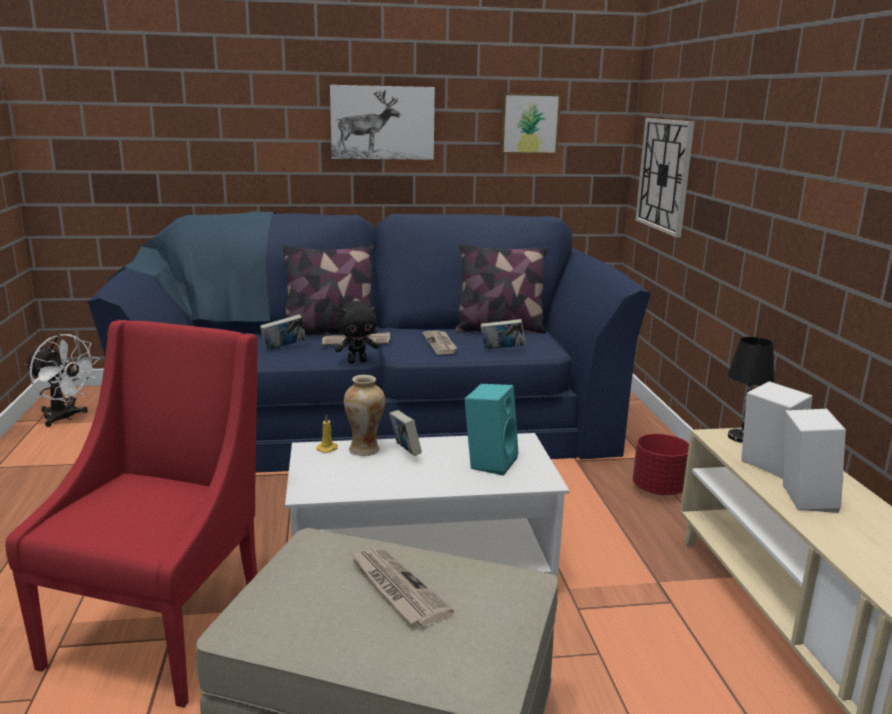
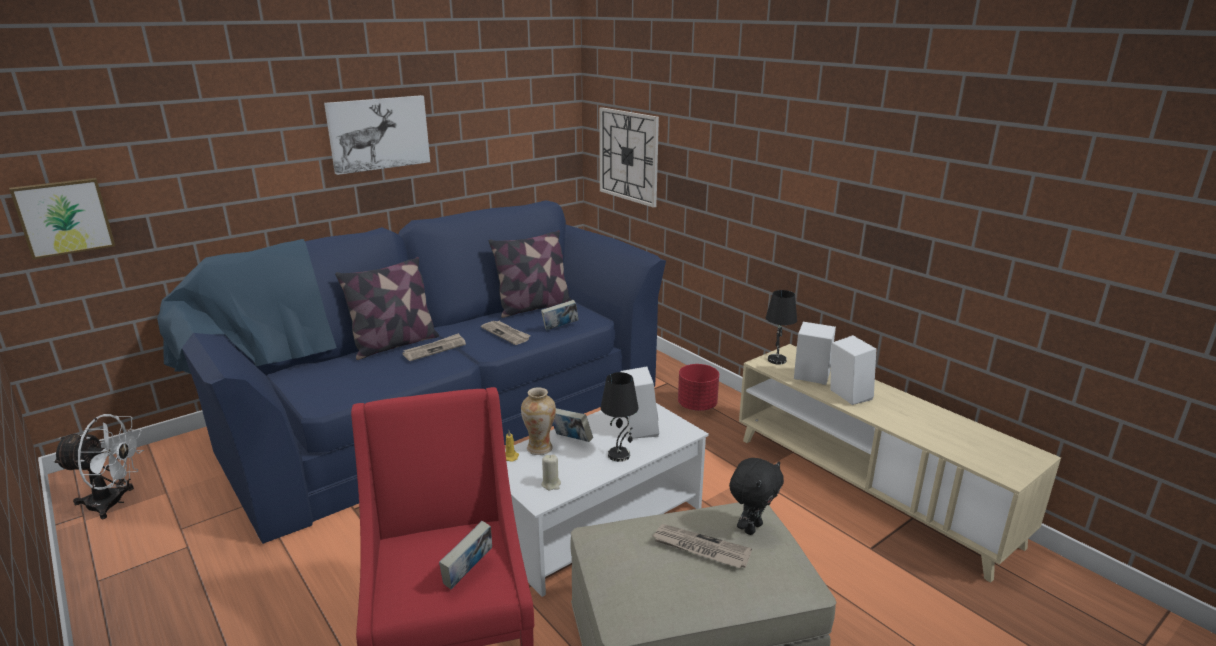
camera: 30 degrees left, 5 degrees up
(284, 348) = (374, 372): book -> book (468, 574)
(335, 483) = (551, 484): none -> beige candle
(357, 362) = (459, 369): black plush toy -> black plush toy (752, 527)
(438, 479) = (619, 455): none -> black table lamp
(489, 462) = (637, 428): turquoise speaker -> white speaker
(529, 123) = (503, 119): picture -> picture (64, 217)

